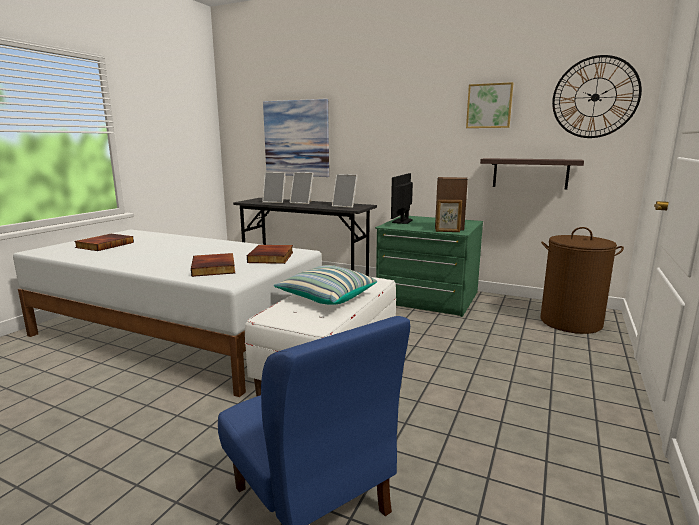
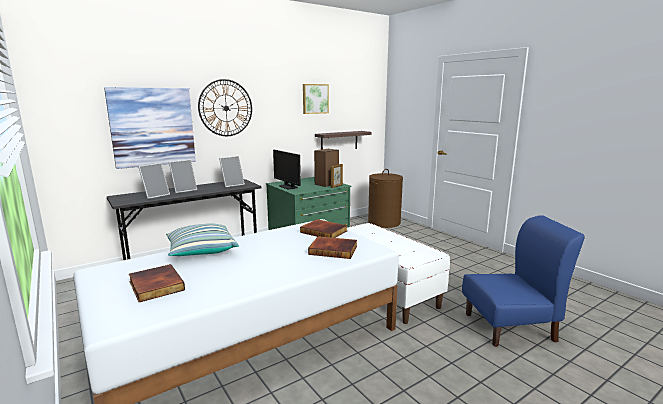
camera: 60 degrees left, 0 degrees up
(326, 297) = (385, 242): pillow -> pillow (201, 251)
(595, 97) = (364, 95): wall clock -> wall clock (226, 108)

